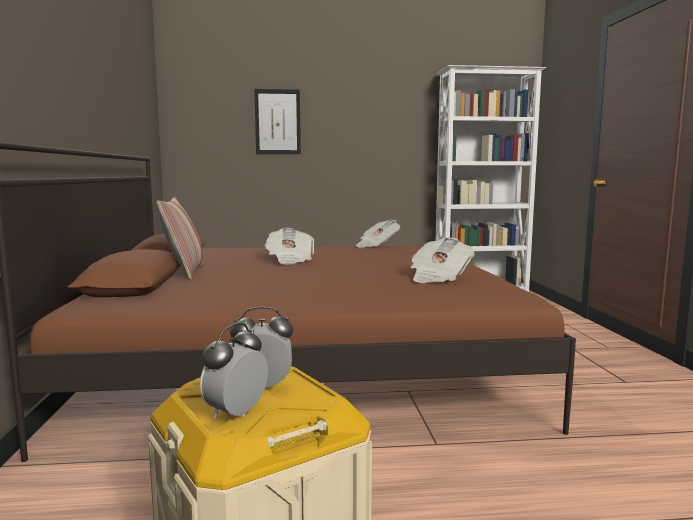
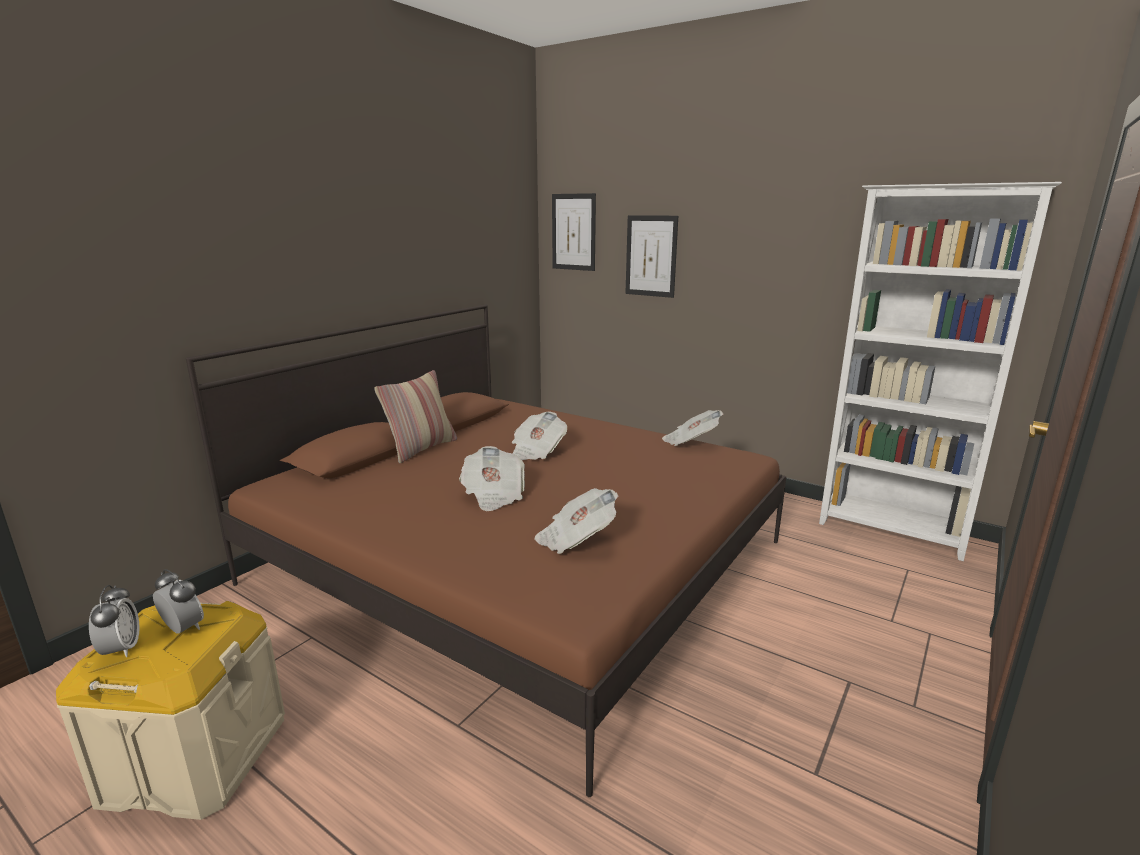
camera: 40 degrees right, 10 degrees up
(199, 103) = (573, 232): none -> picture
(236, 413) = (121, 649): alarm clock -> alarm clock turned 90 degrees clockwise
(325, 276) = (493, 495): none -> newspaper

